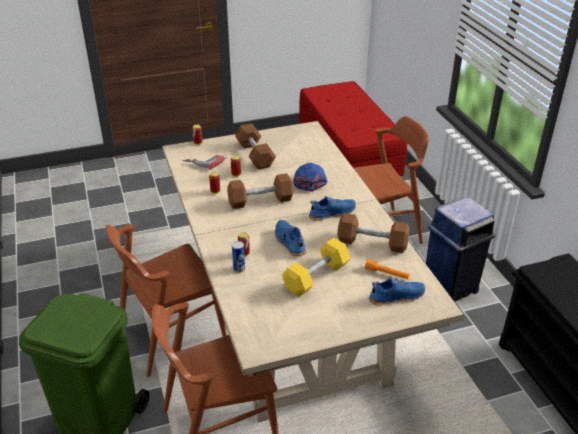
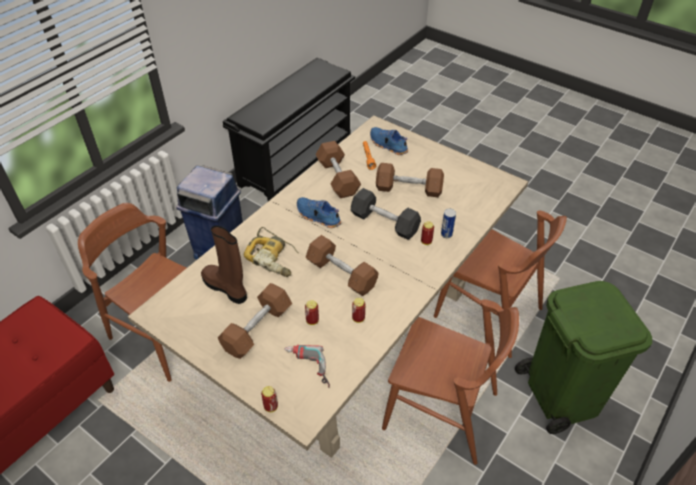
camera: 125 degrees left, 10 degrees up
(289, 243) = (384, 222): blue shoe -> grey dumbbell
(302, 155) = (226, 288): none -> brown boot
(309, 180) = (274, 257): blue cap -> power drill
(316, 277) = (408, 189): yellow dumbbell -> brown dumbbell

